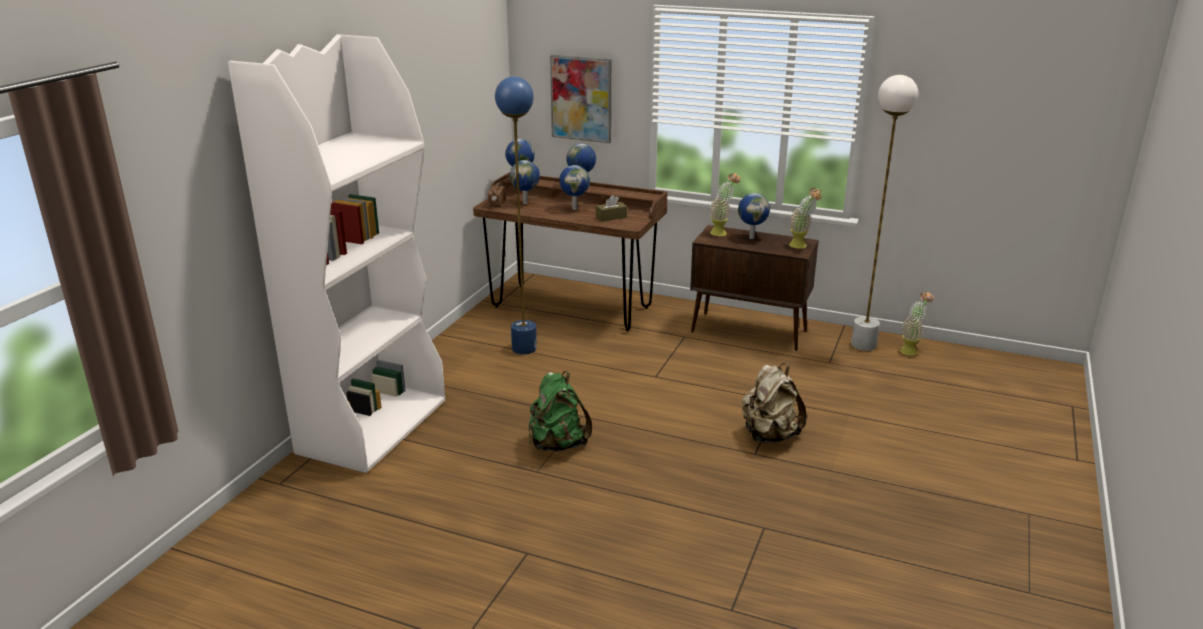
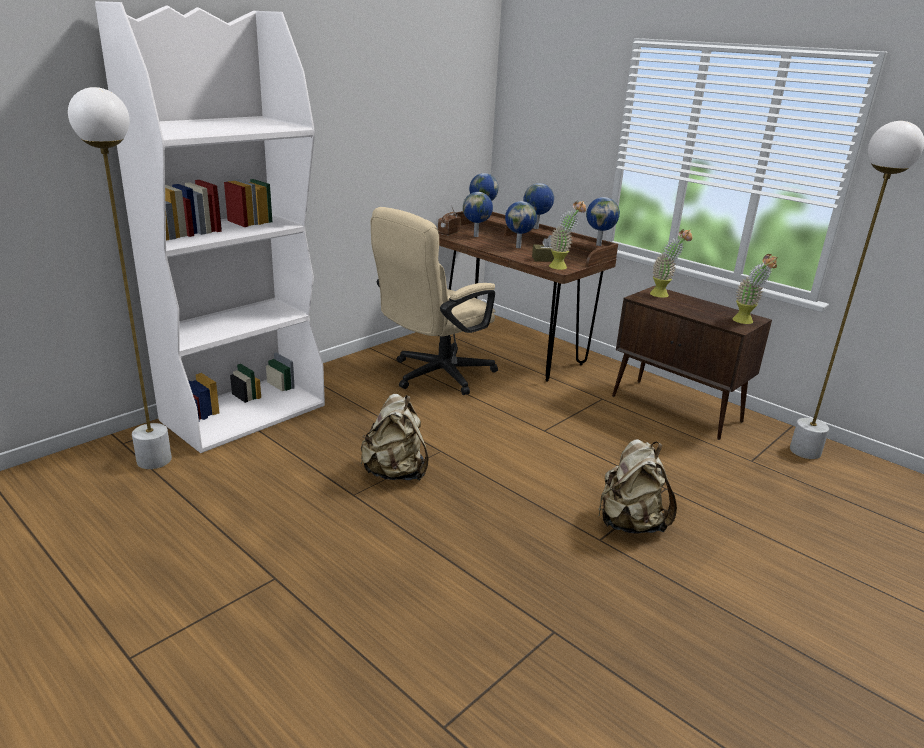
camera: 20 degrees right, 0 degrees up
(328, 490) = (154, 460): none -> white floor lamp
(524, 349) = (434, 376): blue floor lamp -> beige office chair
(557, 444) = (395, 472): green backpack -> beige backpack
(581, 98) = (554, 140): picture -> none
(751, 237) = (693, 304): globe -> globe (599, 245)
(911, 350) = (864, 470): potted plant -> potted plant (562, 266)

